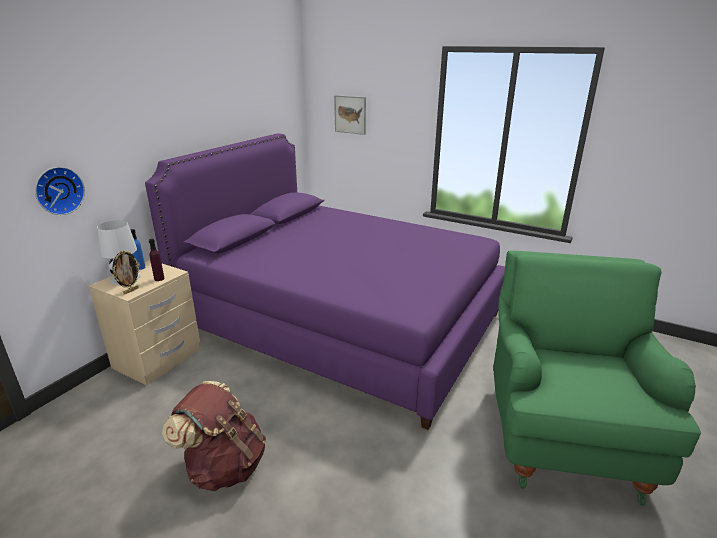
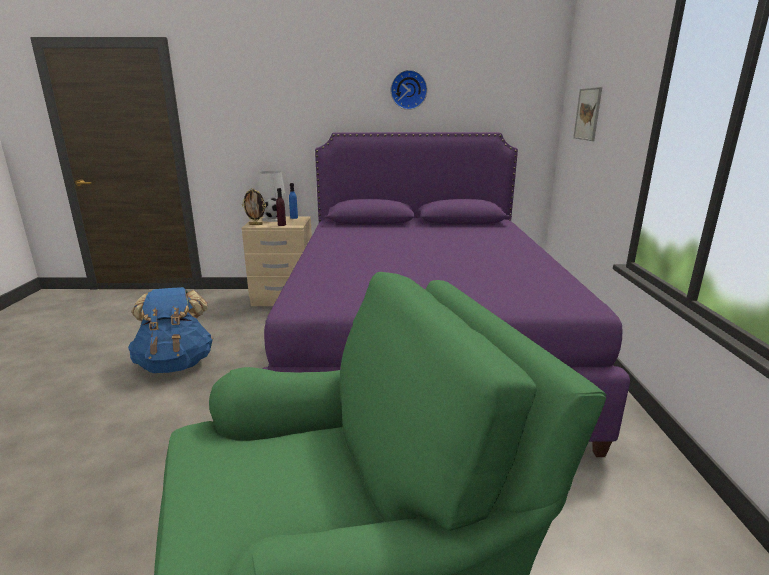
camera: 60 degrees right, 5 degrees down
(58, 190) = (247, 137): wall clock -> wall clock (408, 90)
(224, 466) = (176, 364): brown backpack -> blue backpack

